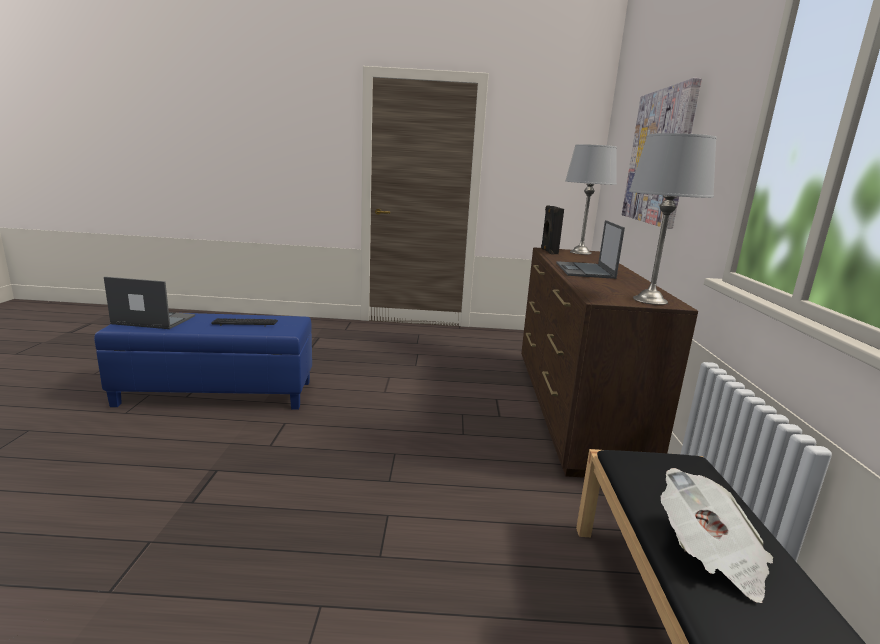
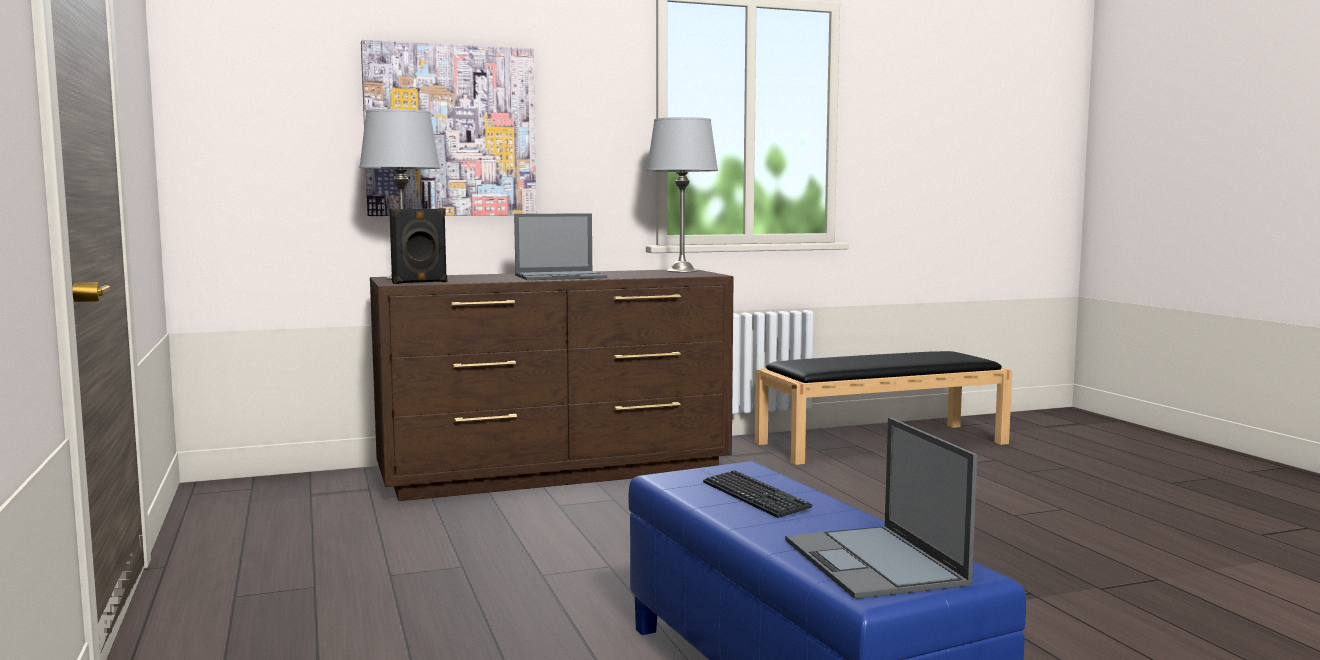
camera: 110 degrees left, 10 degrees down
(710, 556) = (892, 360): newspaper -> none

